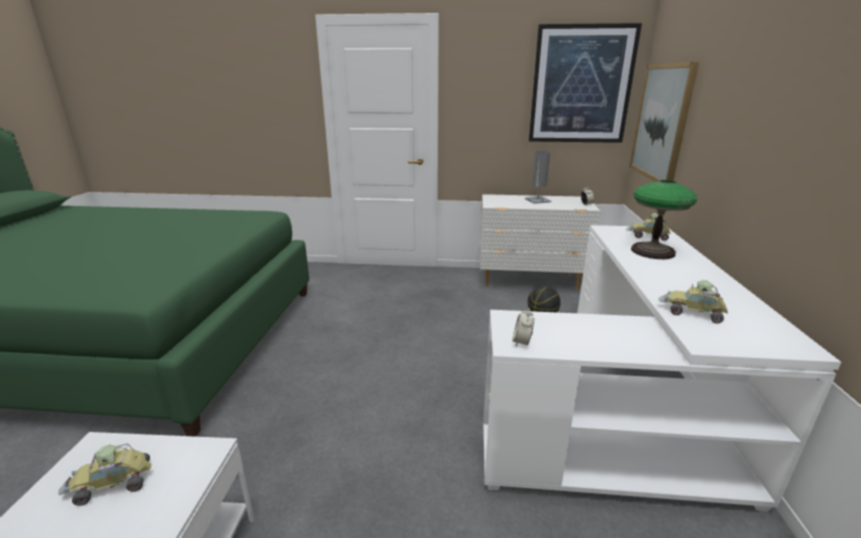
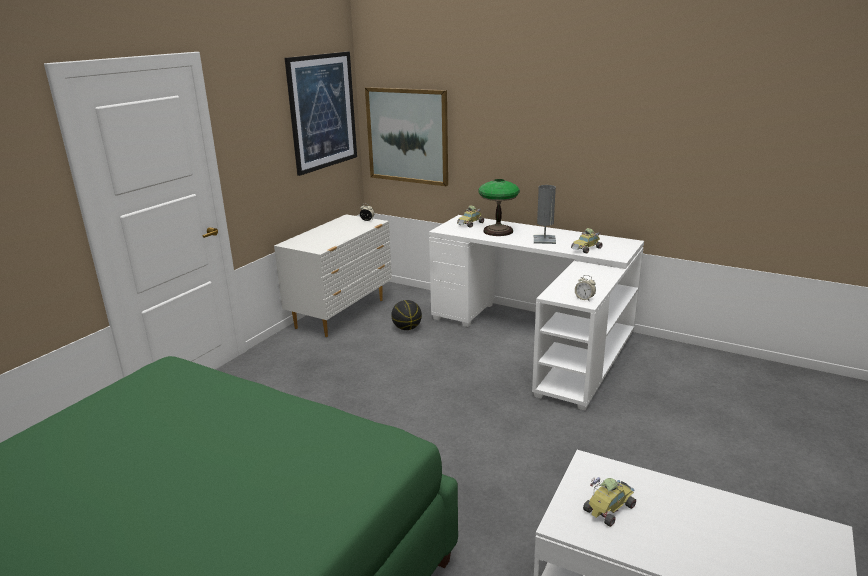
camera: 65 degrees left, 0 degrees up
(112, 484) = (609, 507): toy car -> toy car turned 135 degrees counterclockwise
(537, 200) = (330, 231): grey table lamp -> grey table lamp (544, 240)

